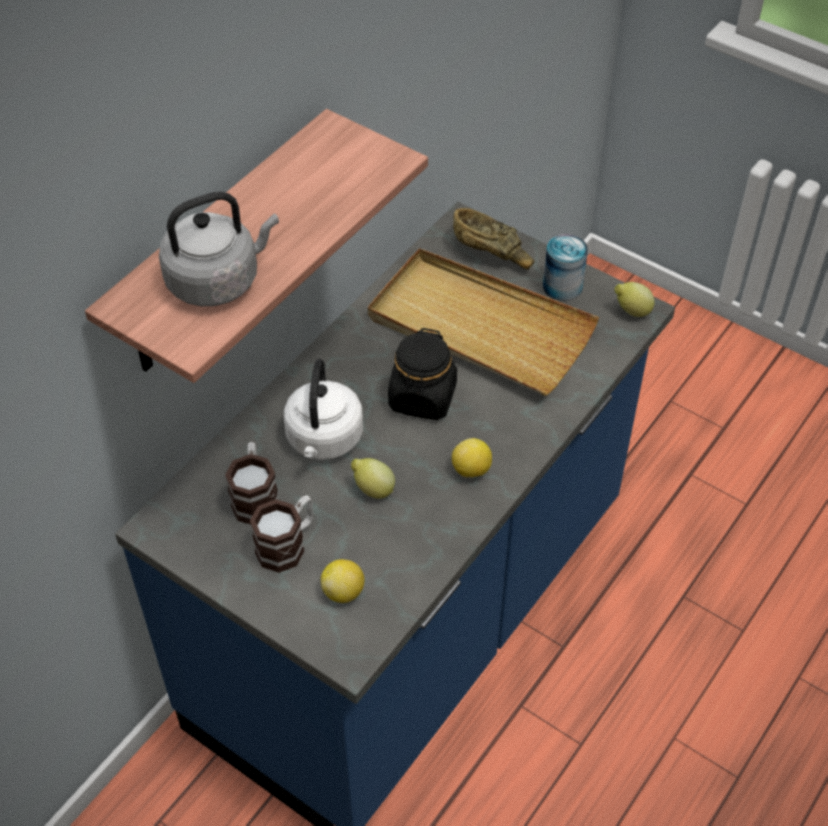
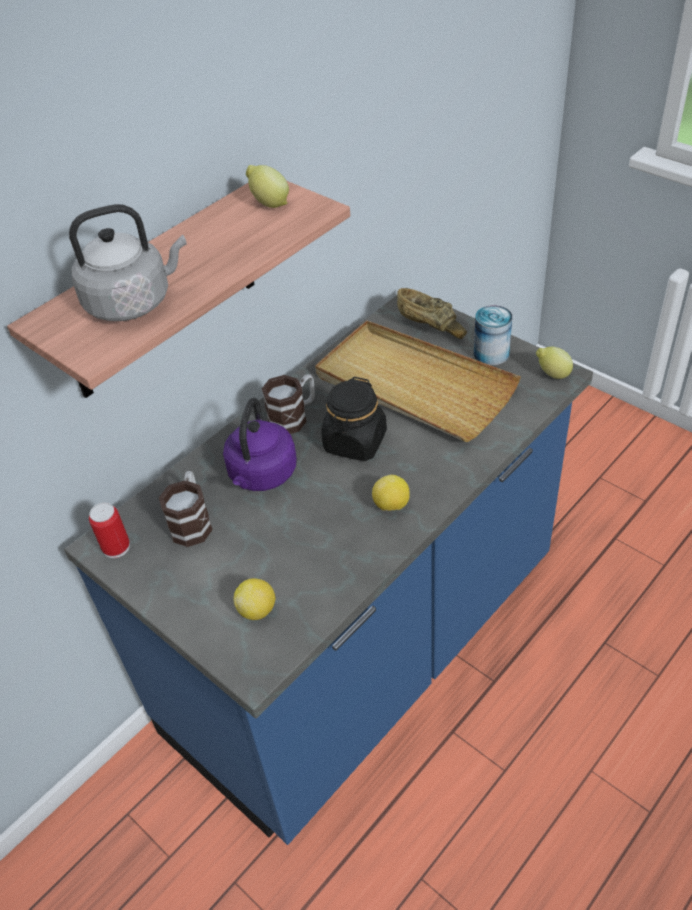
camera: 10 degrees right, 5 degrees down
(175, 529) = (116, 547): none -> can
(287, 544) = (214, 564): mug -> mug (294, 416)
(324, 440) = (262, 475): white kettle -> purple kettle
(372, 489) = (299, 519): lemon -> lemon (269, 203)

